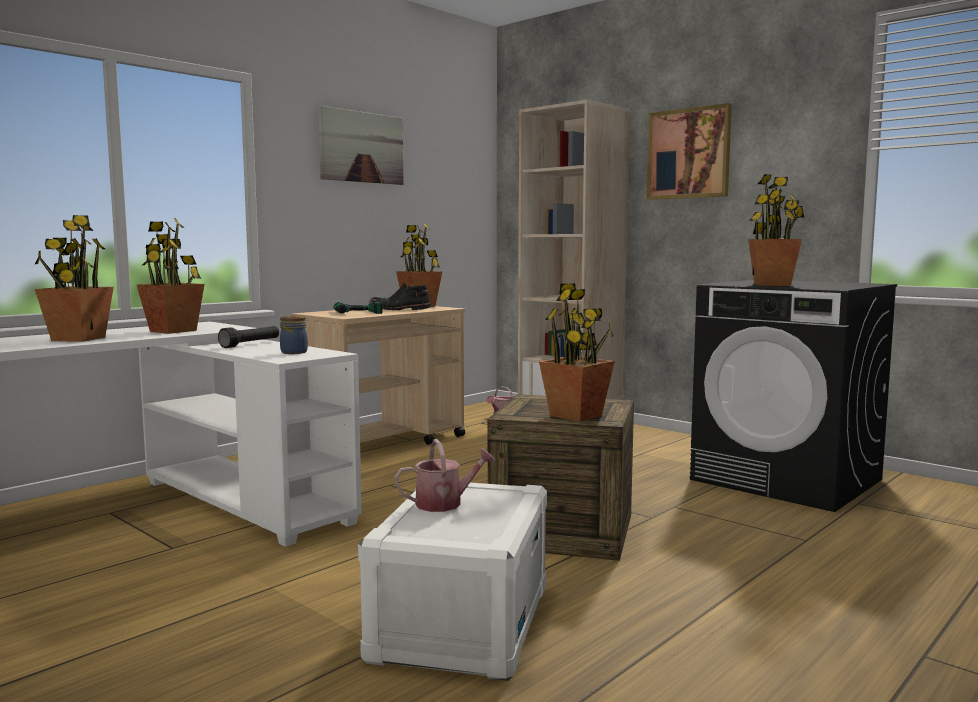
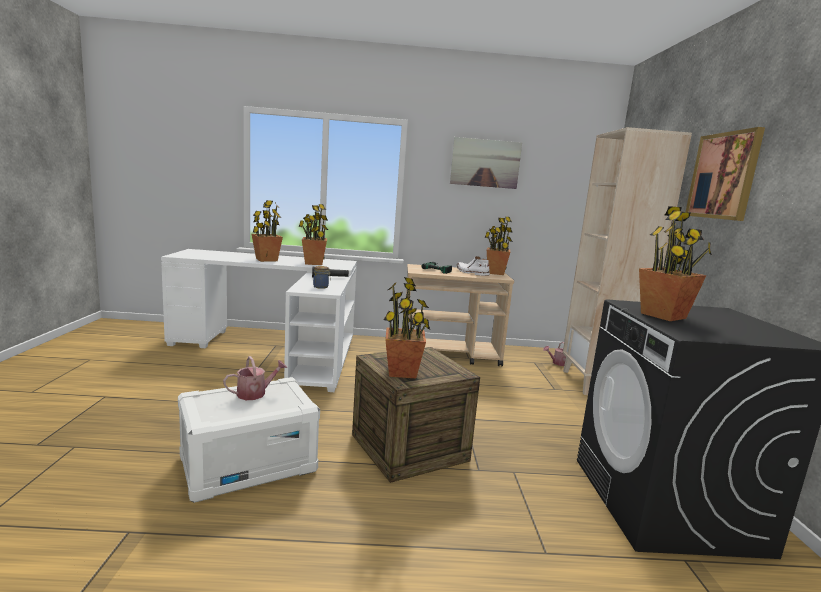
camera: 45 degrees right, 5 degrees up
(400, 309) = (471, 273): black boot -> white boot
(445, 503) = (255, 393): watering can -> watering can turned 60 degrees counterclockwise

